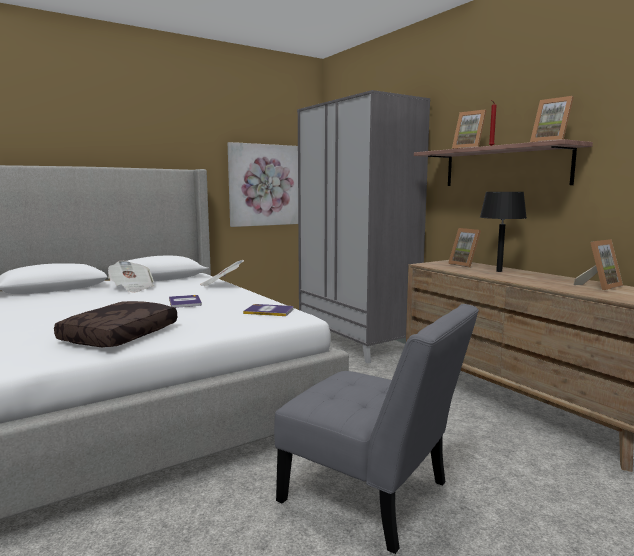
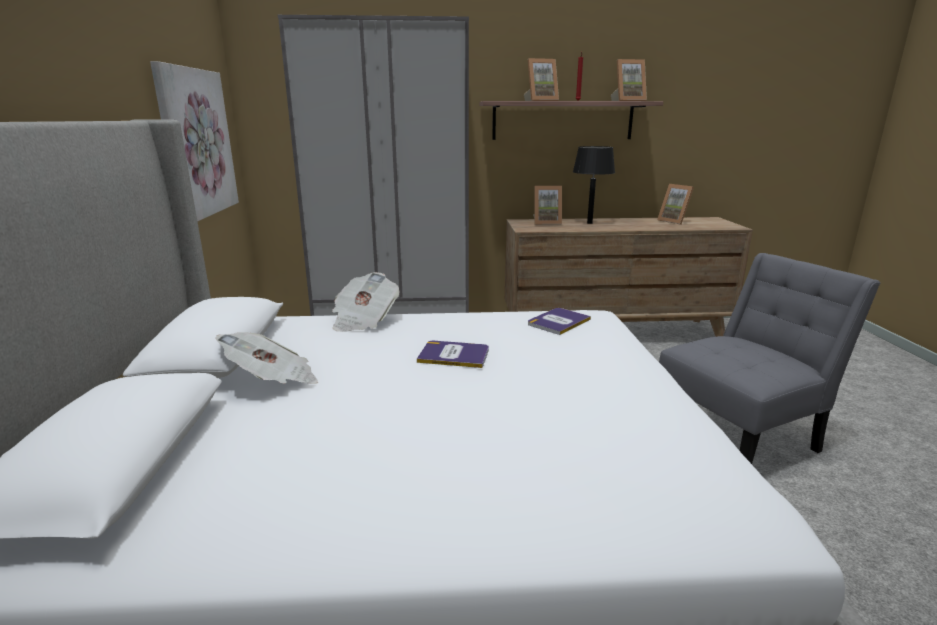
camera: 60 degrees left, 10 degrees up
(121, 336) = (631, 417): brown pillow -> none
(599, 286) = (674, 221): picture frame -> picture frame turned 150 degrees clockwise

